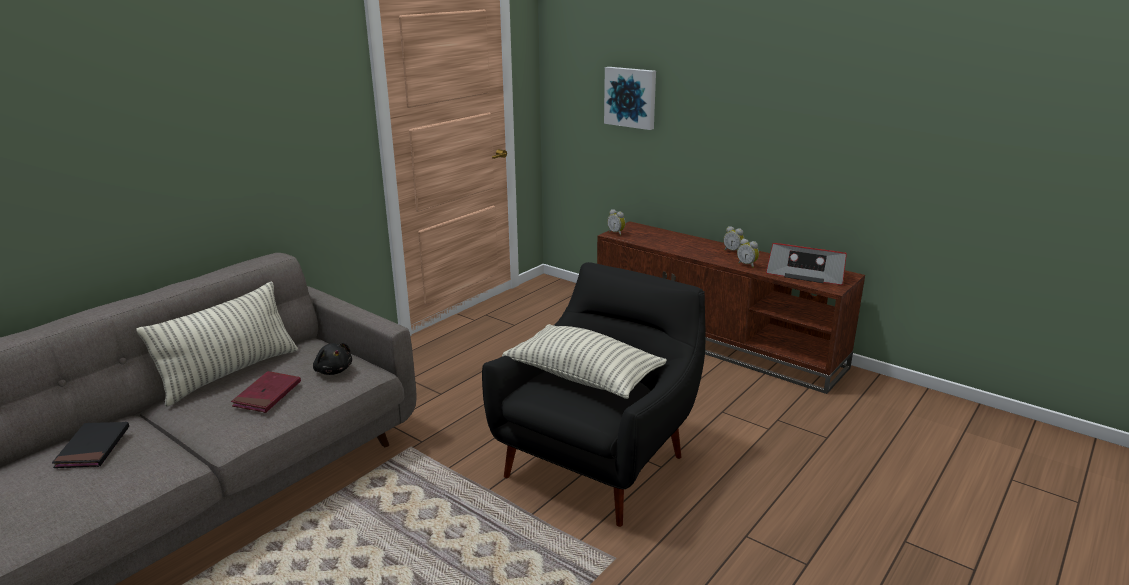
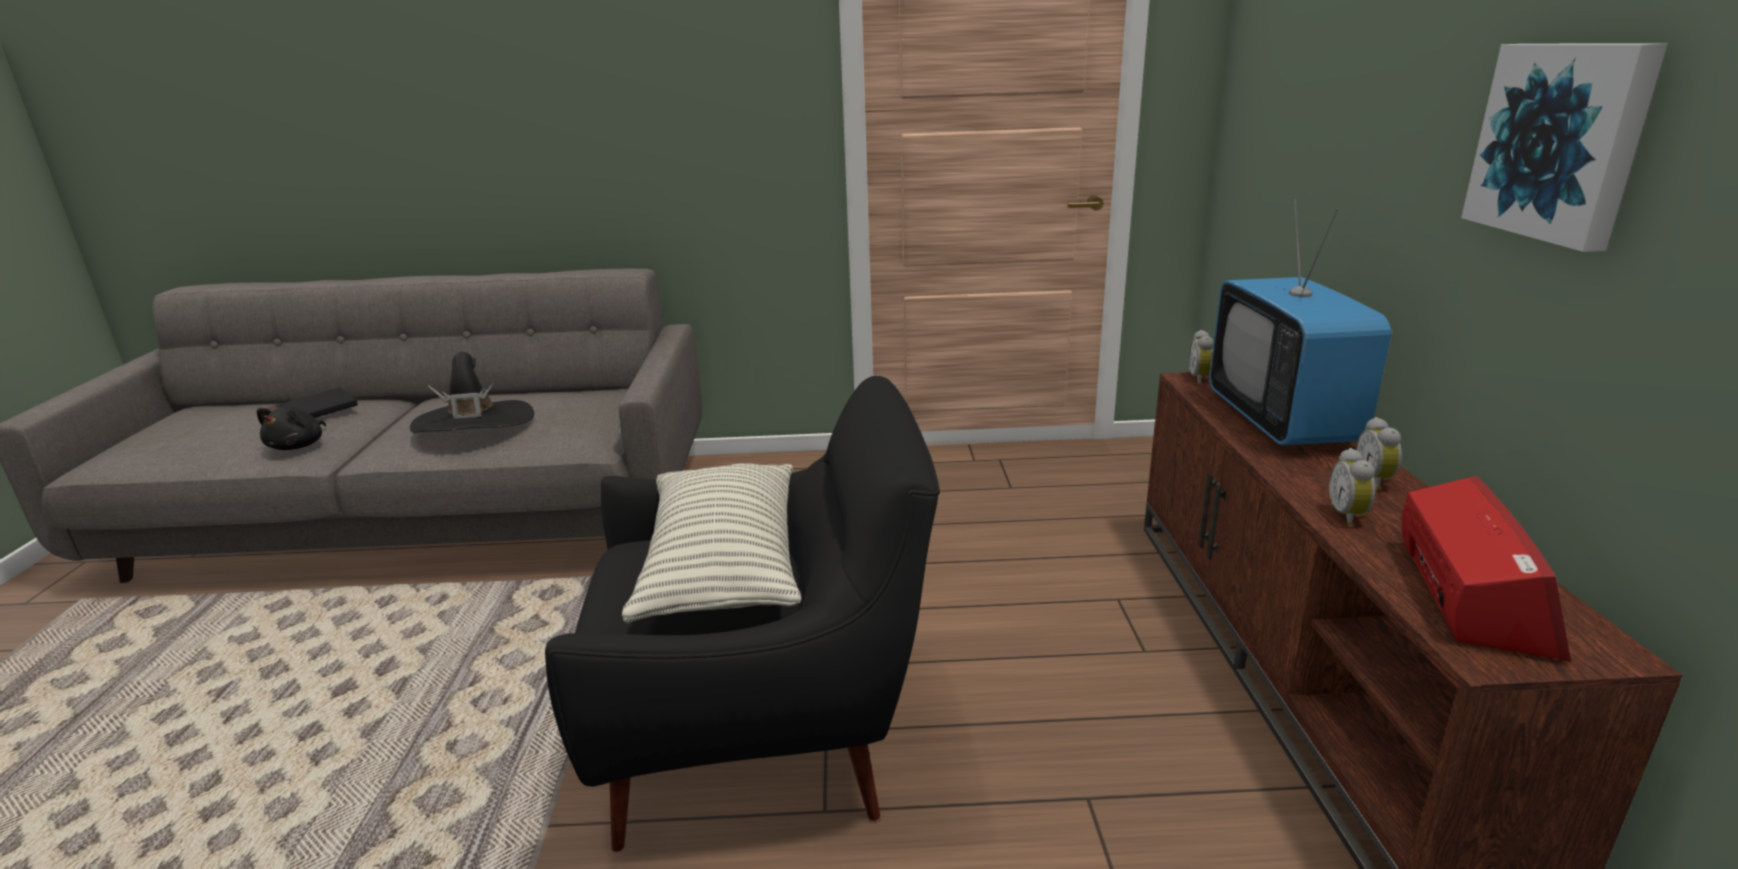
camera: 50 degrees right, 0 degrees up
(230, 373) = (513, 394): pillow -> none
(267, 395) = (474, 424): red book -> black hat
(333, 370) = (569, 427): black plush toy -> black plush toy (299, 446)
(631, 97) = (1317, 107): picture -> picture (1561, 141)
(673, 240) = (1281, 421): none -> television
(806, 274) = (1471, 593): radio -> radio turned 150 degrees counterclockwise

